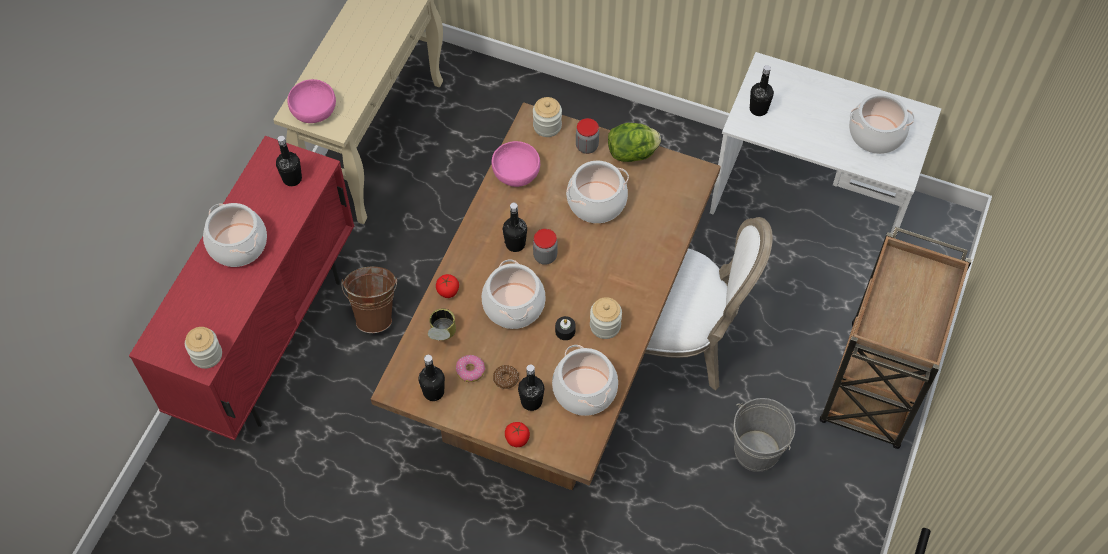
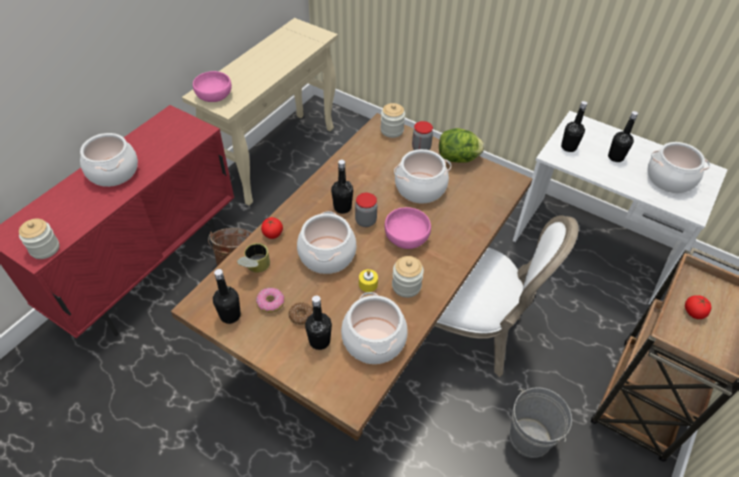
camera: 10 degrees right, 10 degrees down
(292, 179) = (177, 134): black bottle -> black bottle (615, 157)
(516, 173) = (357, 158): pink bowl -> pink bowl (406, 238)
(517, 438) = (296, 374): tomato -> tomato (693, 312)
(565, 331) = (368, 284): black candle -> yellow candle

